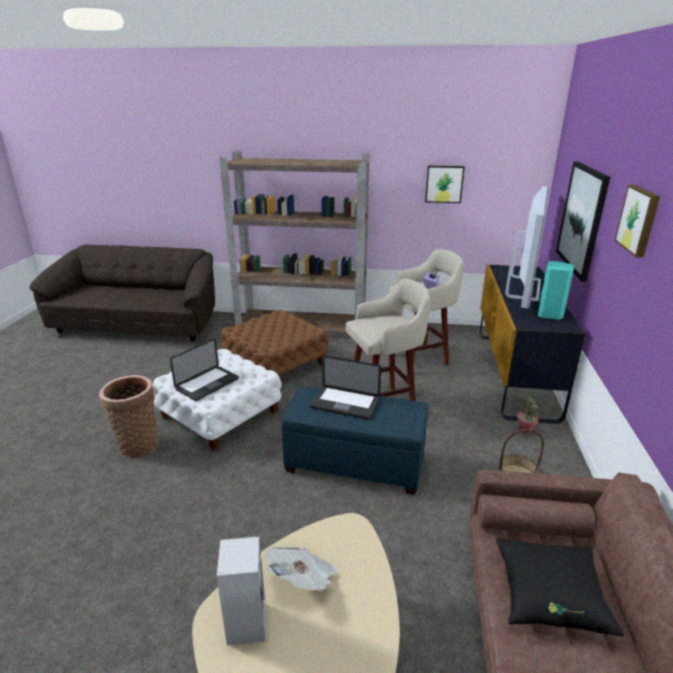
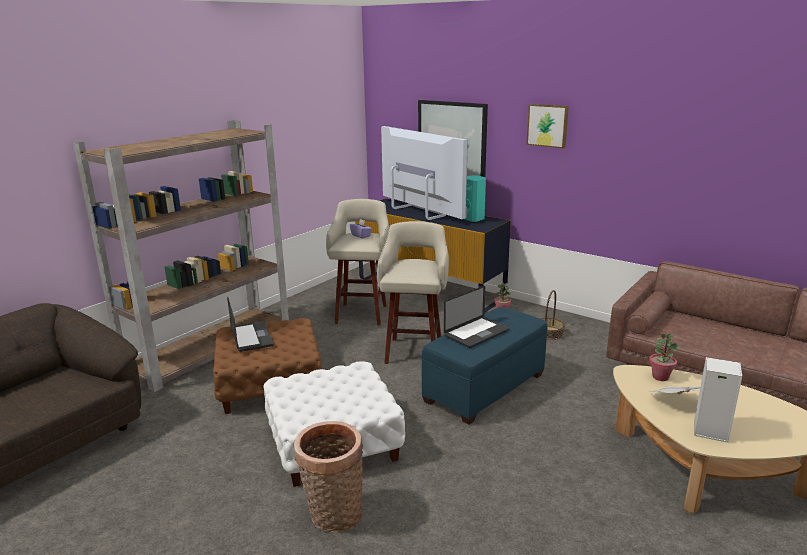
camera: 60 degrees left, 5 degrees down
(207, 384) = (343, 402): laptop -> laptop (251, 337)
(358, 557) = (660, 377): none -> potted plant
(444, 184) = (297, 141): picture -> none
(549, 596) = (703, 335): black pillow -> none

